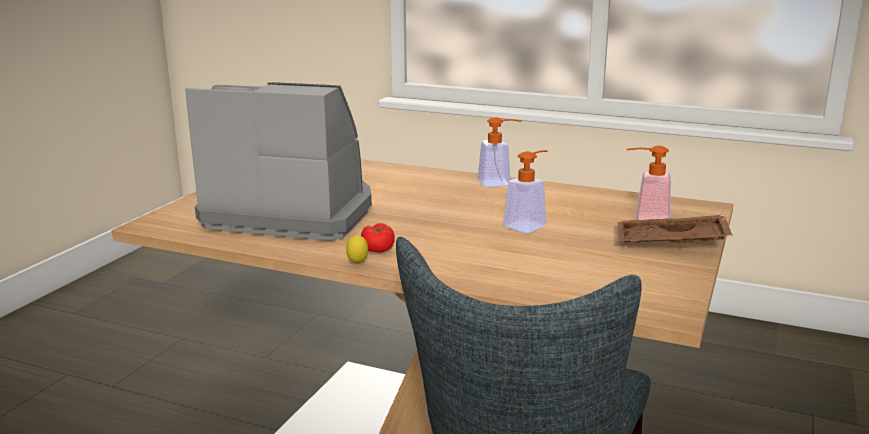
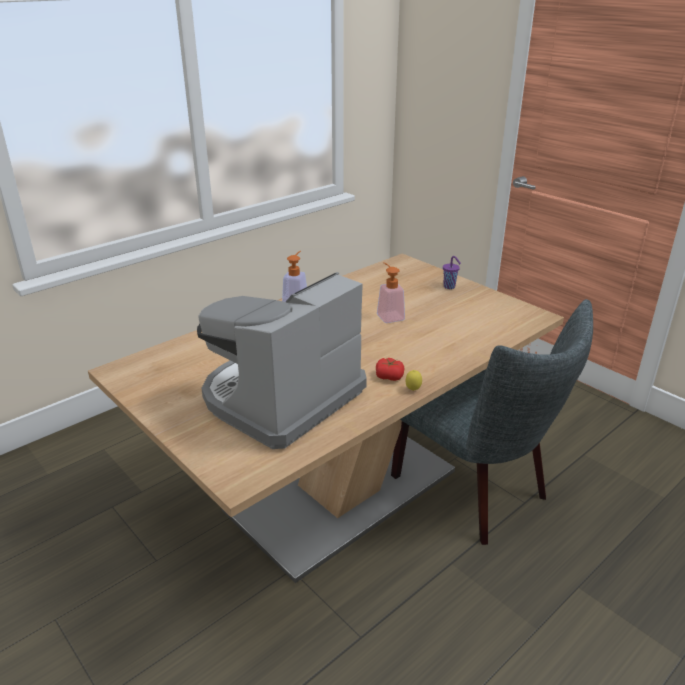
camera: 65 degrees left, 10 degrees up
(645, 219) = (407, 281): soap dispenser -> none
(671, 244) = (450, 287): brown tray -> purple cup

